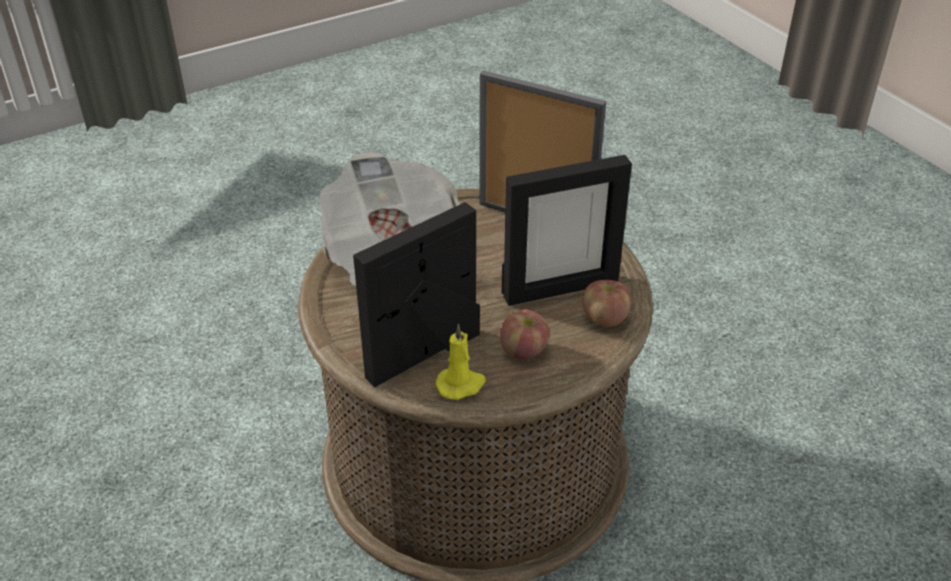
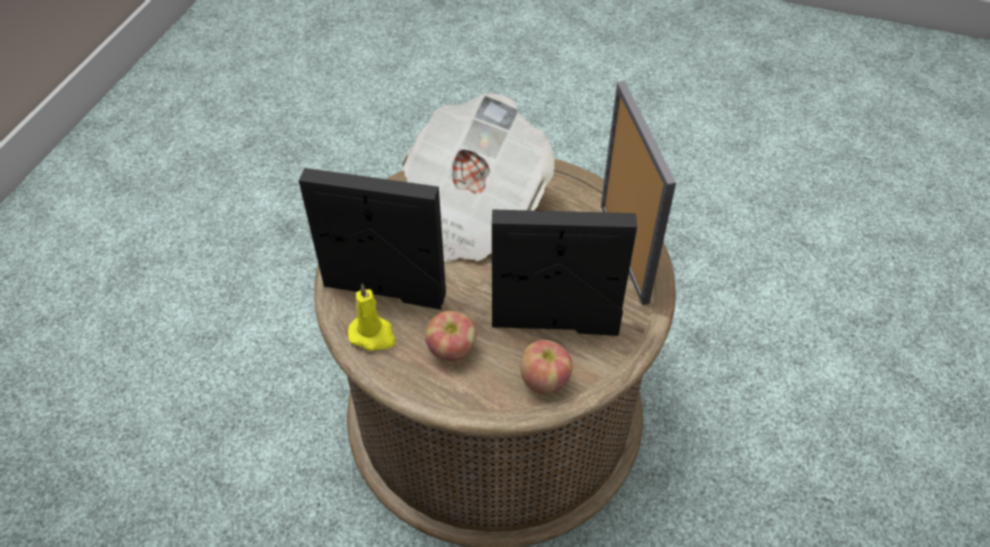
camera: 50 degrees right, 10 degrees up
(560, 287) = (555, 324): picture frame -> picture frame turned 150 degrees clockwise

